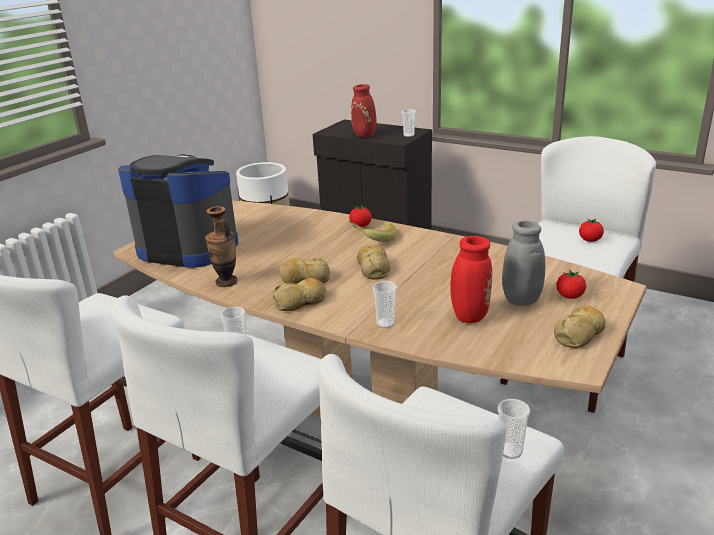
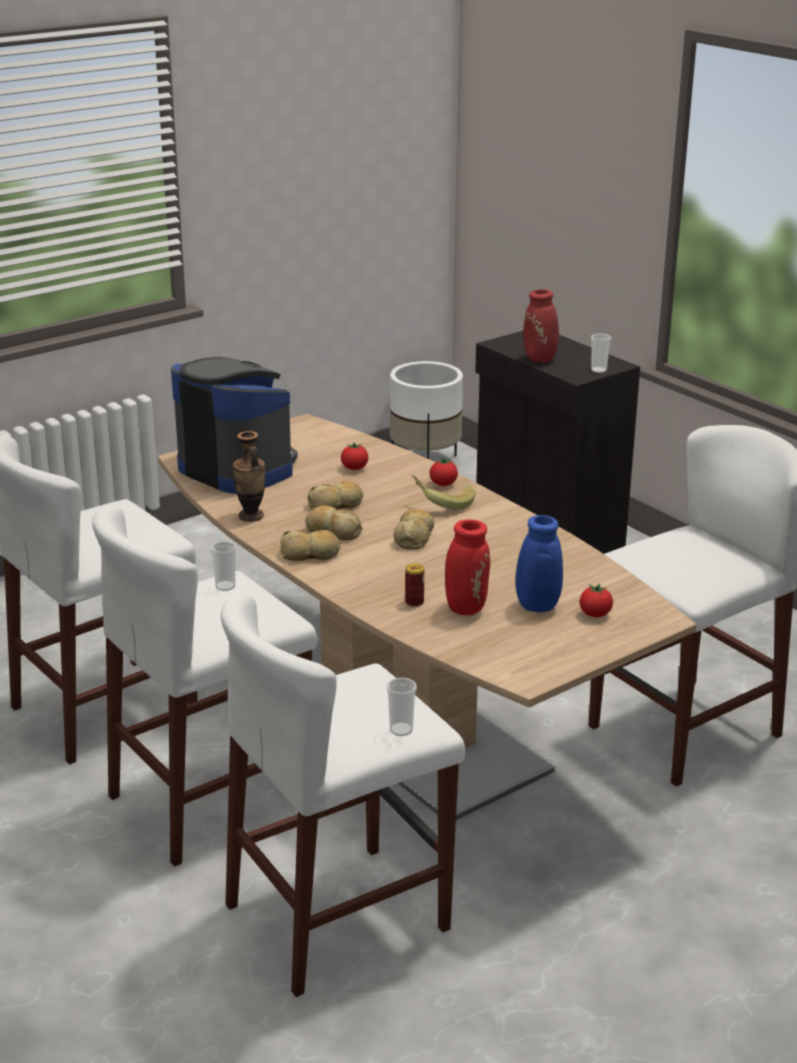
camera: 20 degrees right, 0 degrees up
(385, 323) = (376, 595): cup -> none
(422, 322) = (414, 602): none -> can
(520, 302) = (535, 608): grey vase -> blue vase
(579, 334) = (561, 652): bread -> bread (336, 505)
(590, 240) = (711, 562): tomato -> tomato (354, 468)

